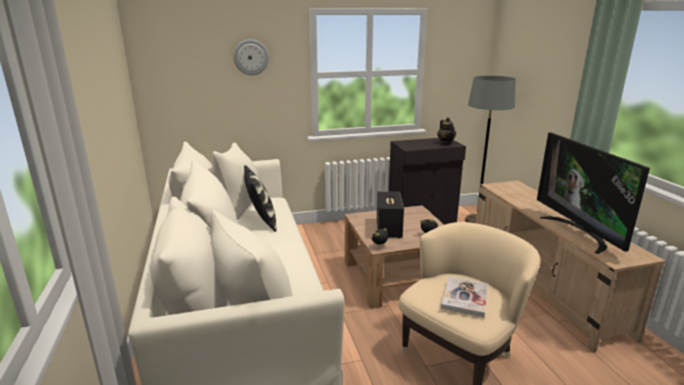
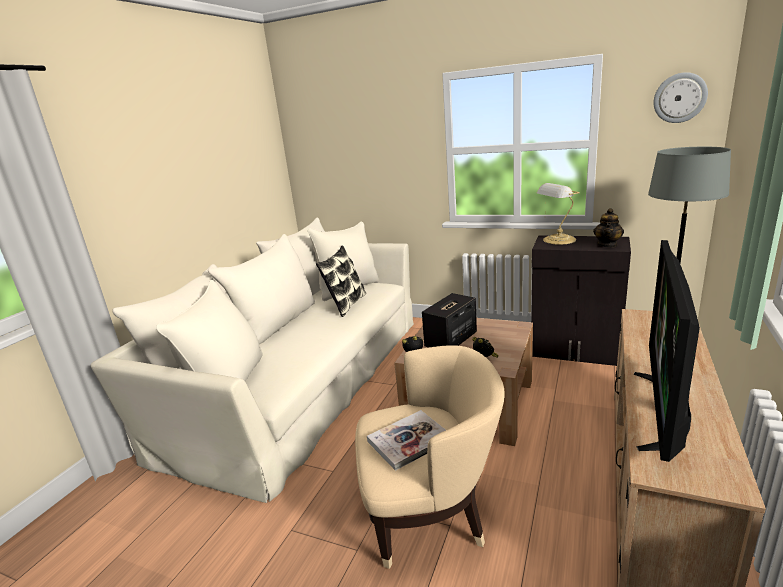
camera: 40 degrees right, 0 degrees up
(251, 57) = (383, 133): wall clock -> wall clock (679, 98)
(410, 143) = (558, 240): none -> table lamp

